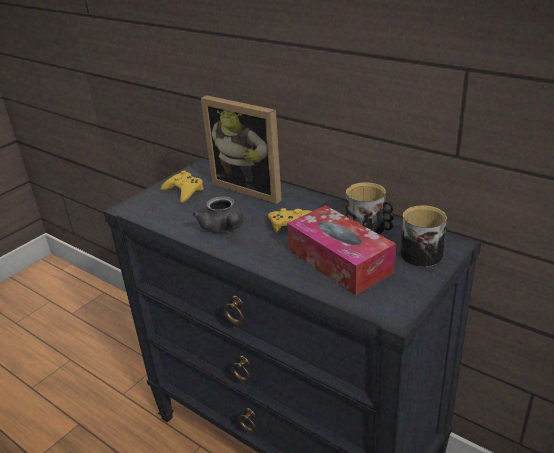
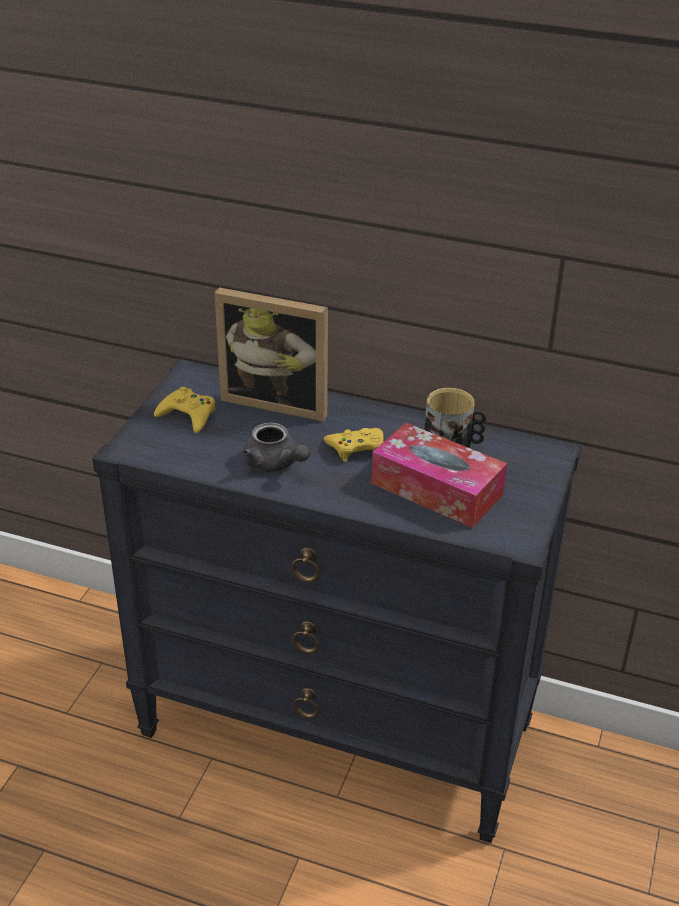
camera: 20 degrees left, 5 degrees up
(419, 251) = (520, 465): mug -> none

